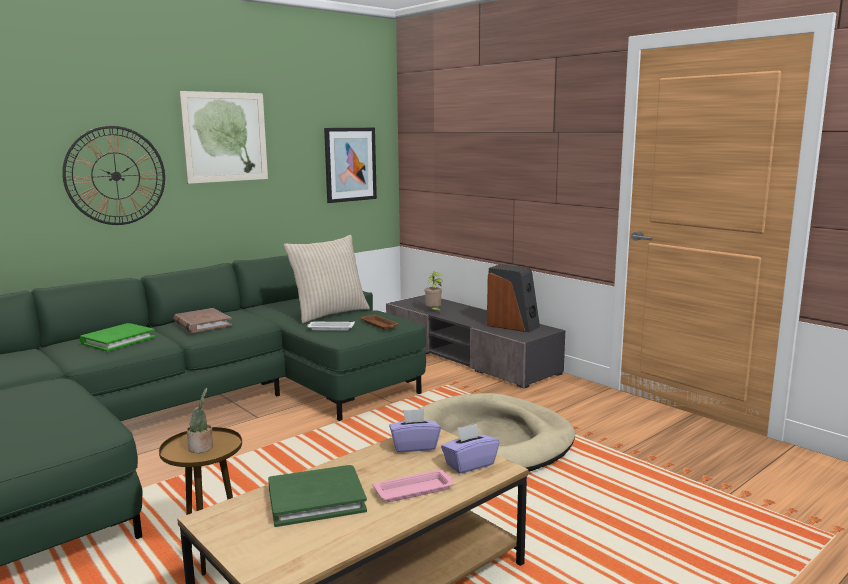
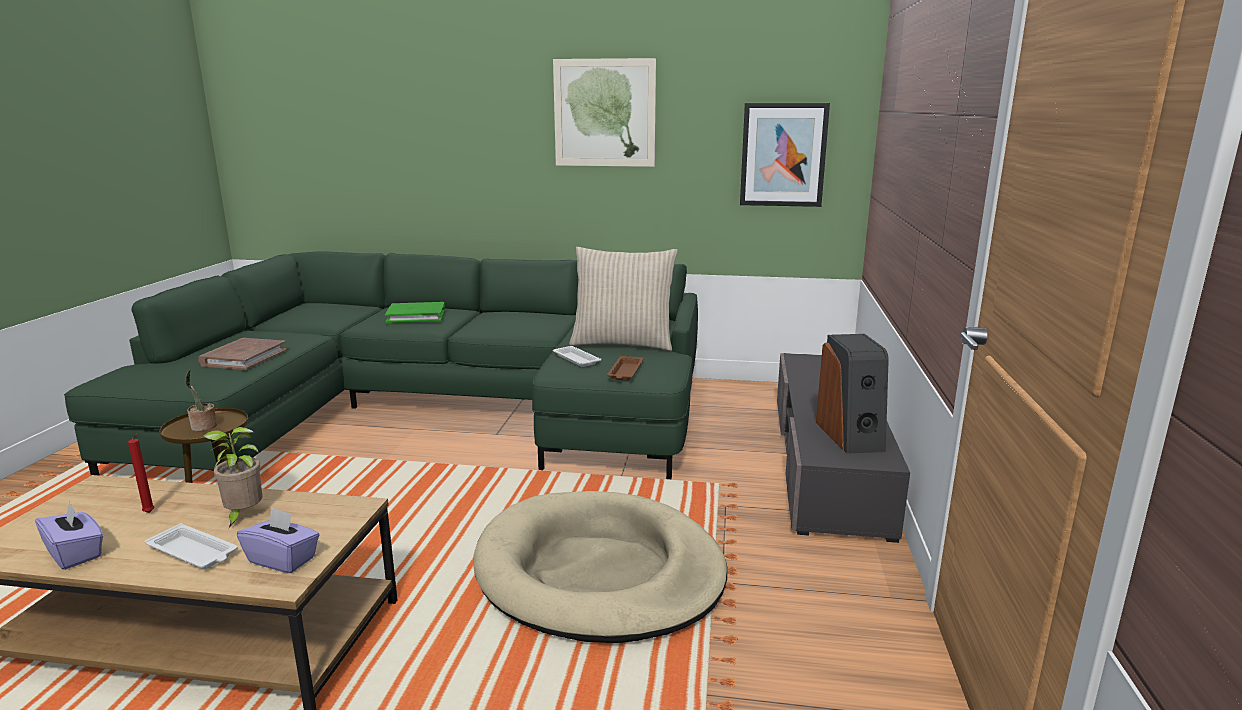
camera: 50 degrees right, 5 degrees up
(116, 176) = (483, 152): wall clock -> none
(202, 324) = (499, 319): brown book -> brown book (244, 358)
(316, 499) = (150, 513): green book -> red candle
(414, 446) = (312, 513): purple tissue box -> purple tissue box (76, 553)
(415, 490) = (194, 553): pink tray -> white tray
(434, 311) = (804, 381): potted plant -> potted plant (243, 516)

